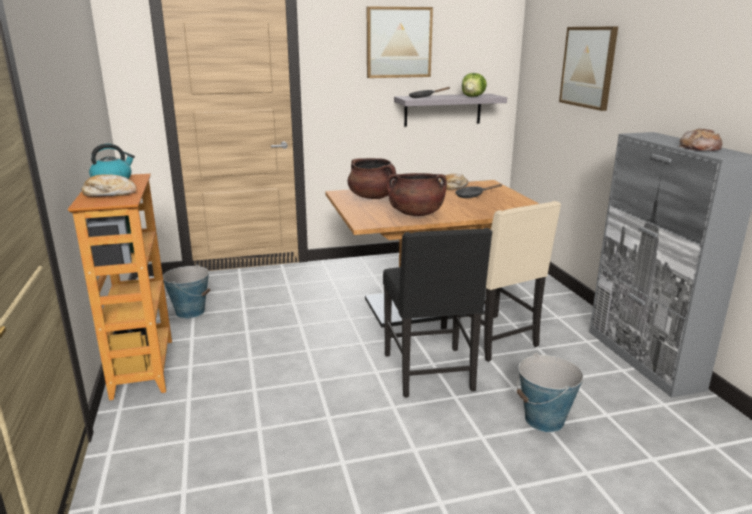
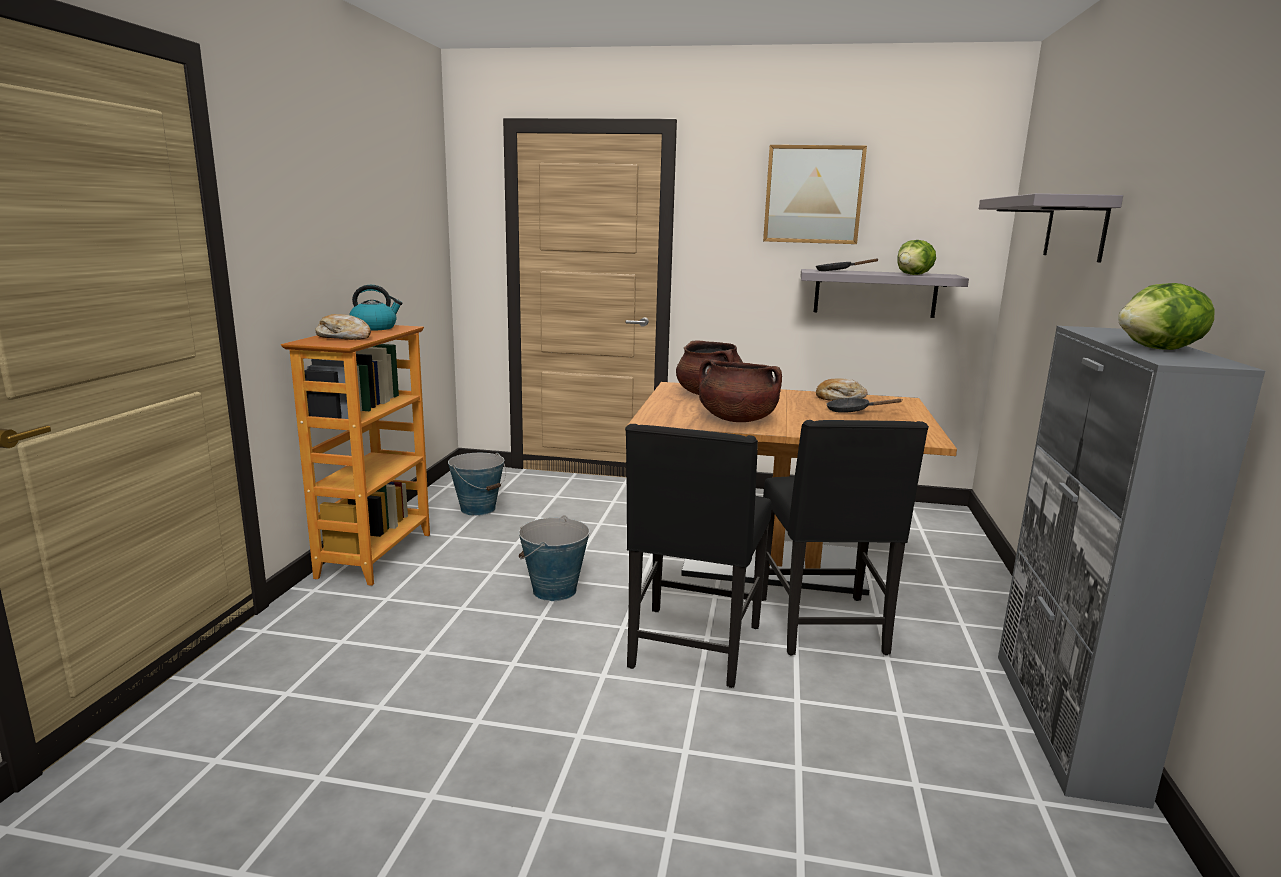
camera: 25 degrees right, 5 degrees down
(491, 339) = (824, 627): beige chair -> black chair
(544, 420) = (802, 759): bucket -> bucket (554, 591)
(588, 67) = (1075, 228): picture -> grey shelf
(700, 148) = (1159, 349): bread -> lettuce

